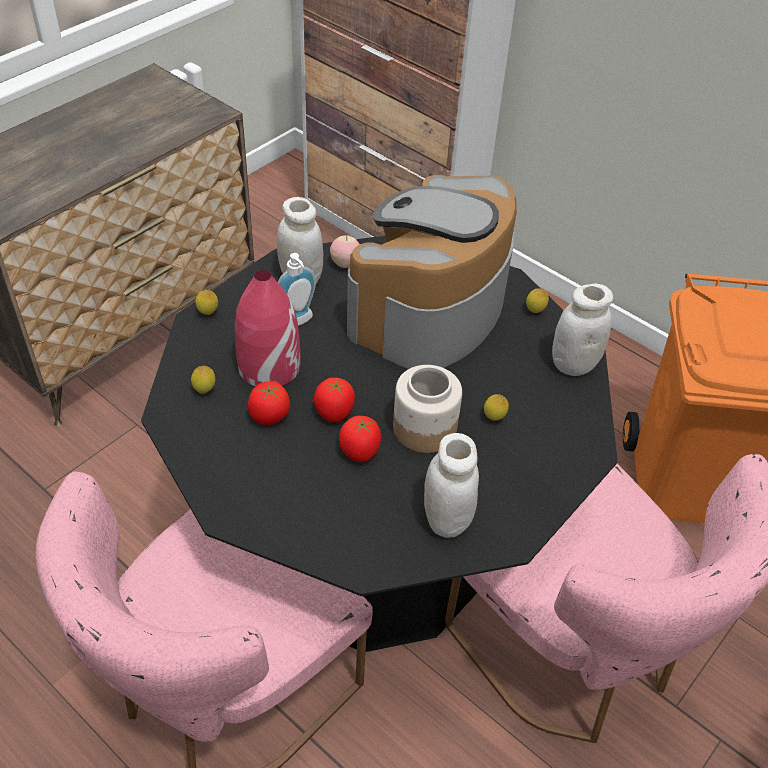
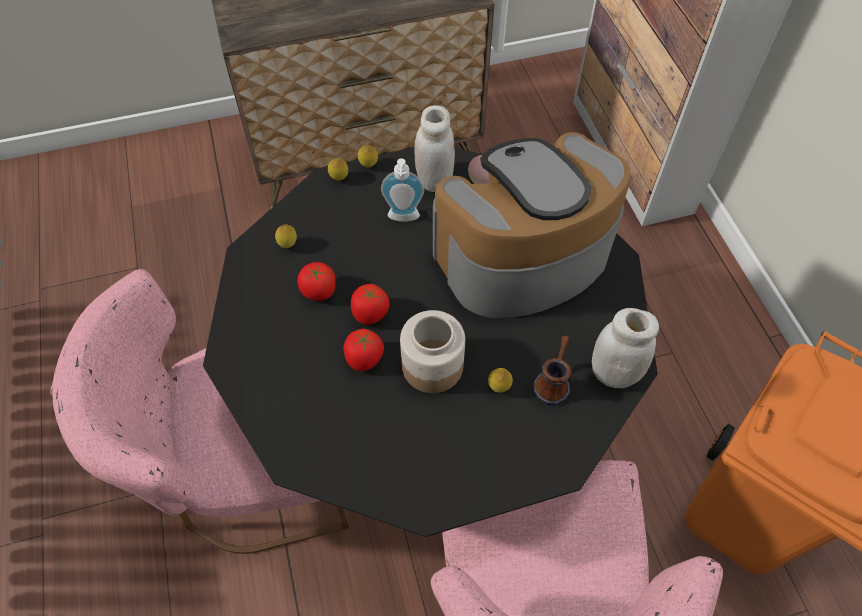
camera: 35 degrees right, 10 degrees up
(268, 366) = (351, 247): red vase -> none
(446, 519) = (387, 458): white jar -> none
(532, 392) = (553, 381): none -> mug
(534, 312) = (618, 303): lemon -> lemon (368, 166)

